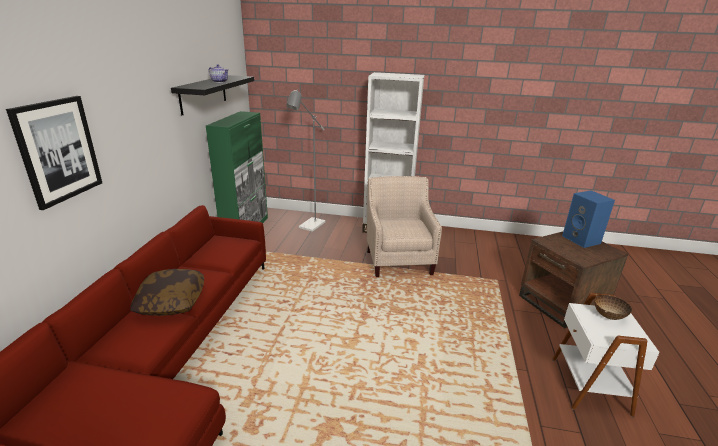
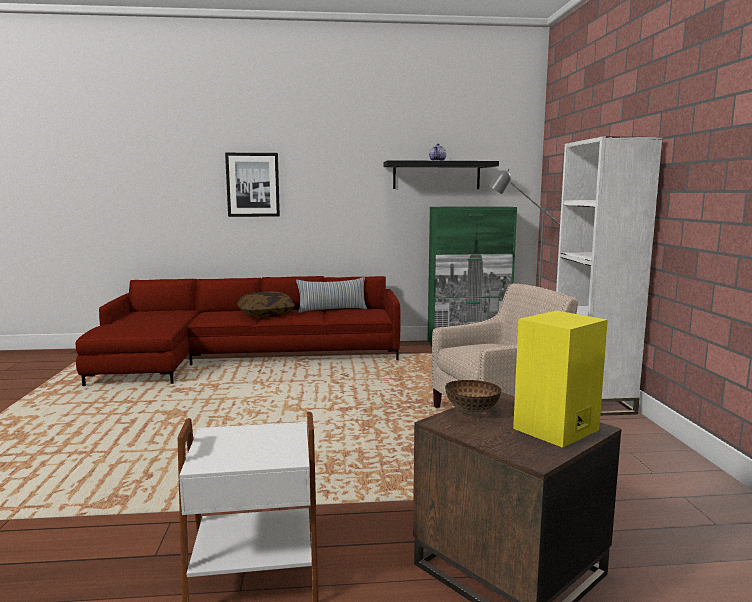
camera: 75 degrees right, 15 degrees down
(197, 259) = (332, 310): none -> pillow
(582, 240) = (556, 430): blue speaker -> yellow speaker
(608, 315) = (277, 446): bowl -> bowl (473, 411)

